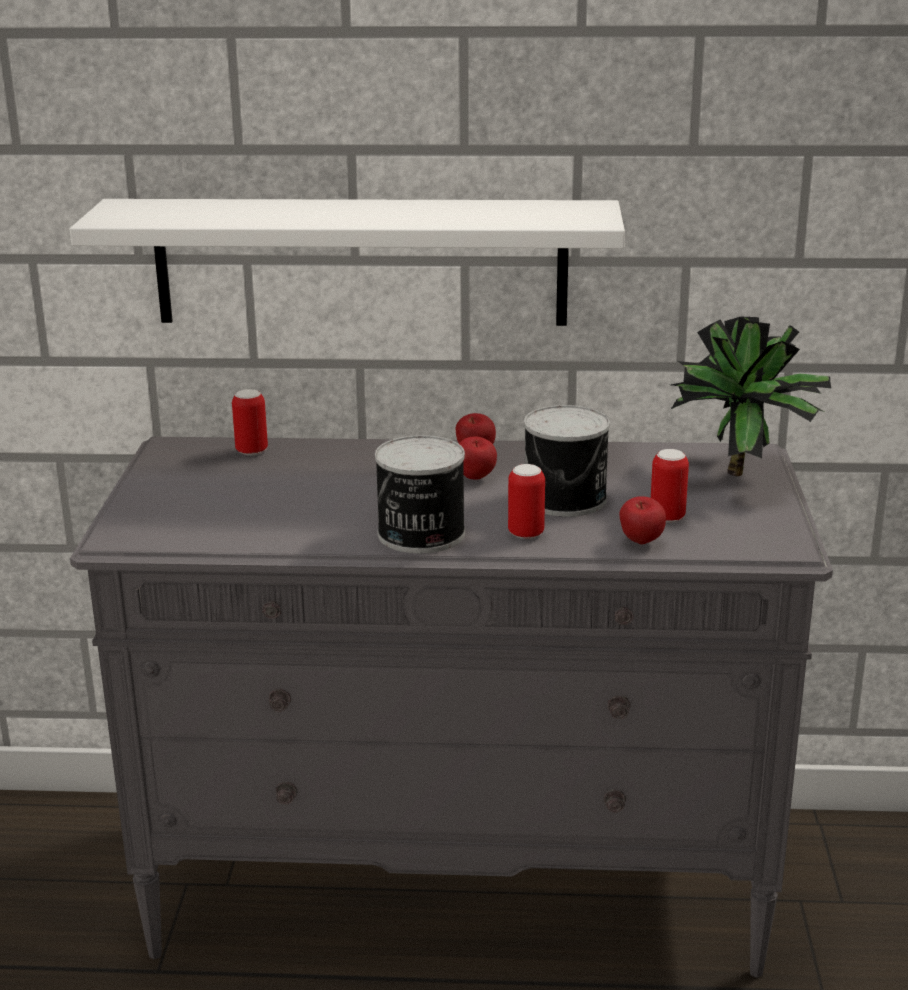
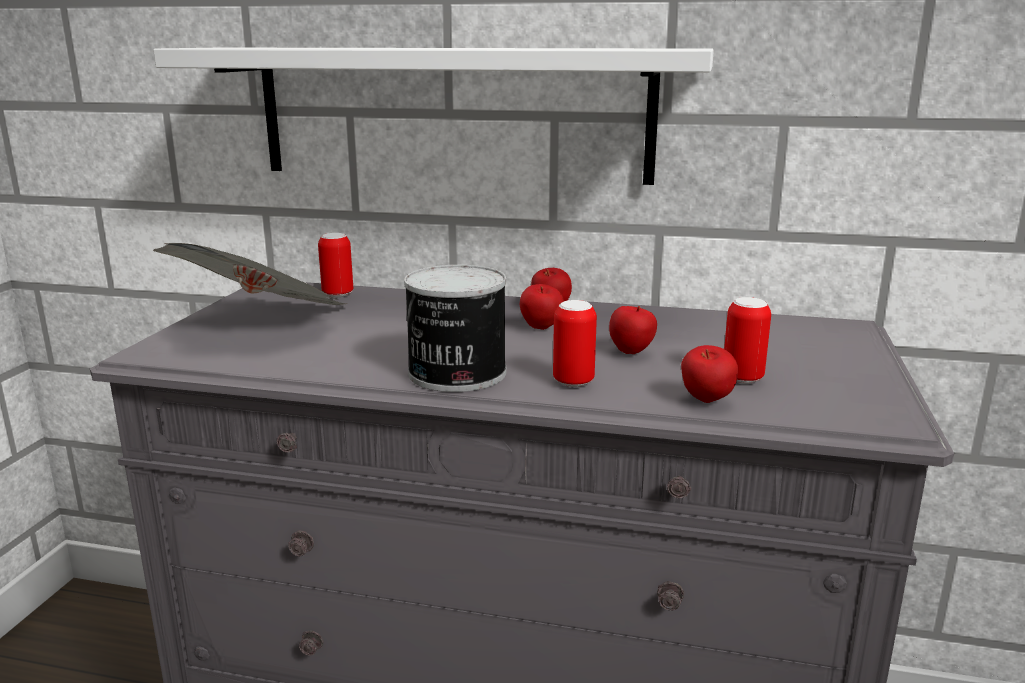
camera: 10 degrees right, 5 degrees down
(205, 495) = (265, 324): none -> newspaper
(567, 499) = (632, 352): can -> apple
(745, 476) = (838, 346): potted plant -> none

